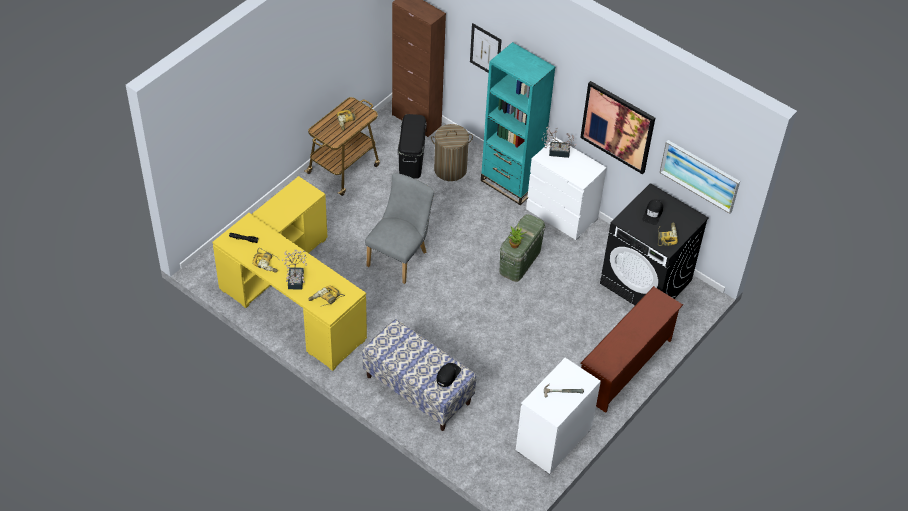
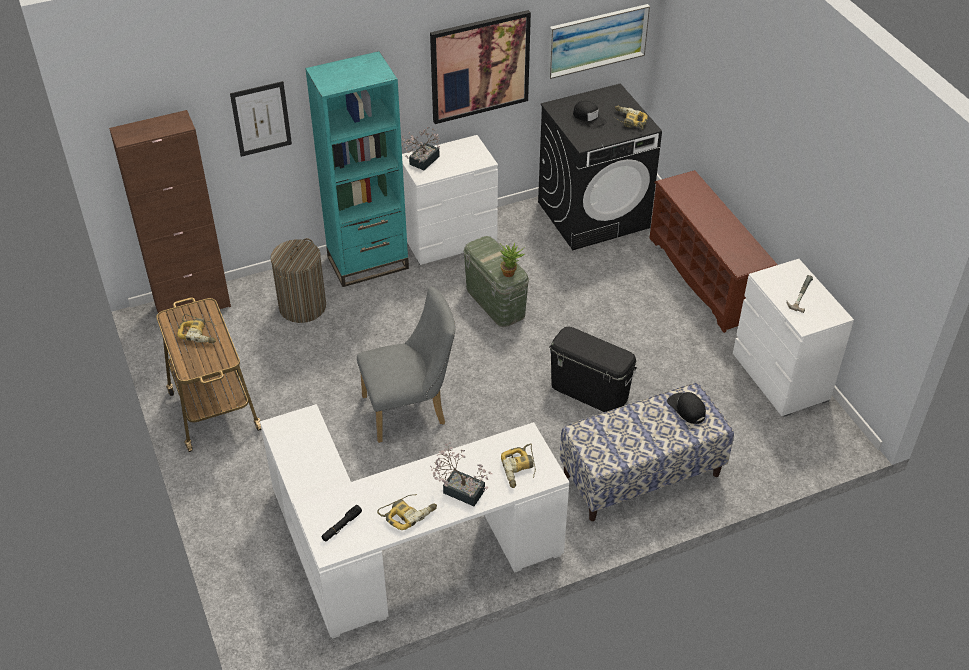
camera: 60 degrees left, 5 degrees down
(291, 297) = (402, 555): yellow desk -> white desk
(400, 256) = (410, 410): grey chair -> grey chair turned 105 degrees clockwise
(412, 160) = (256, 336): black storage box -> black storage box (590, 391)

